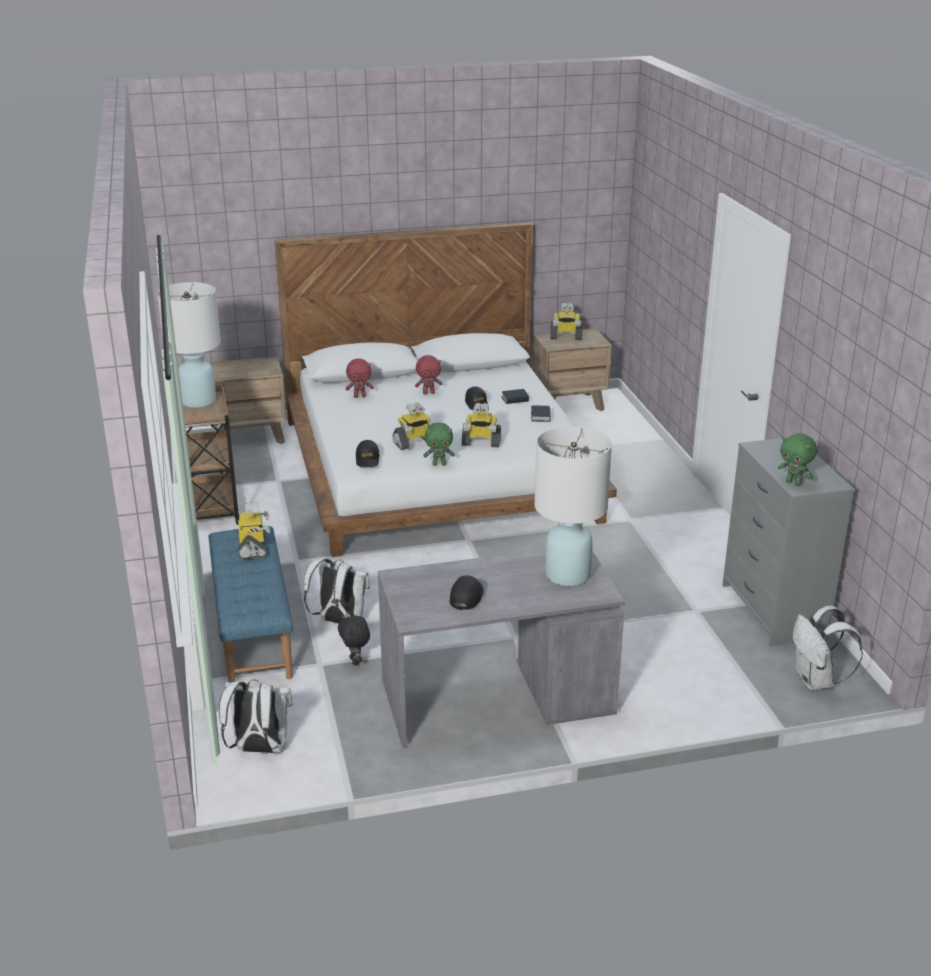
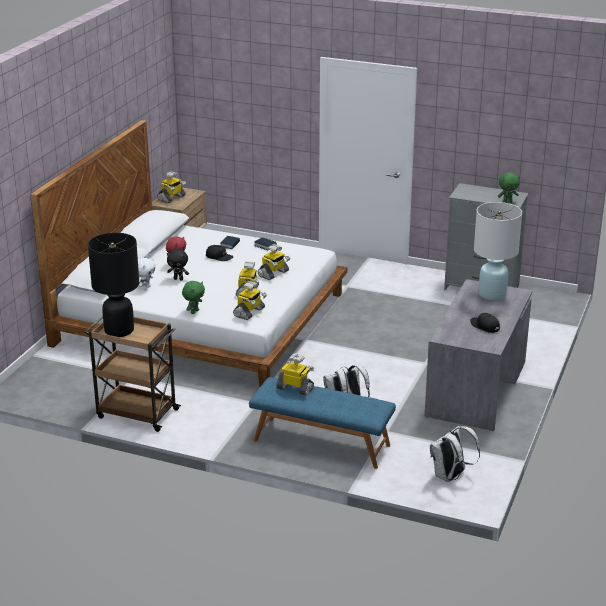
camera: 55 degrees left, 0 degrees up
(198, 401) = (119, 330): white table lamp -> black table lamp
(251, 436) = (47, 366): brown nightstand -> none
(355, 661) = (395, 419): black plush toy -> black plush toy (178, 279)
(360, 396) = (146, 288): red plush toy -> white plush toy
(367, 459) = (249, 312): black cap -> toy robot
(439, 464) = (284, 295): green plush toy -> green plush toy (194, 312)
(816, 681) = (550, 303): white backpack -> none

